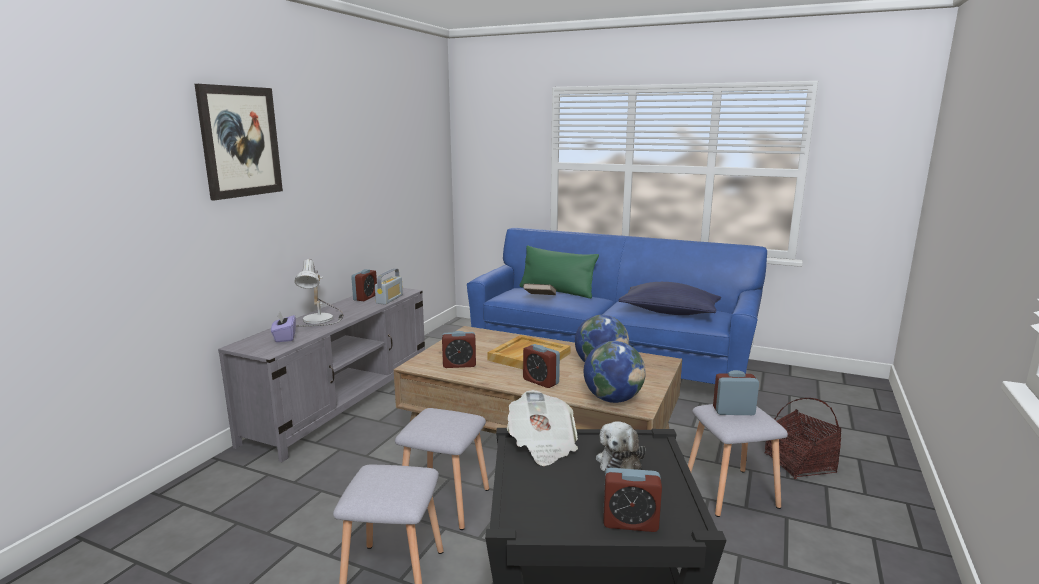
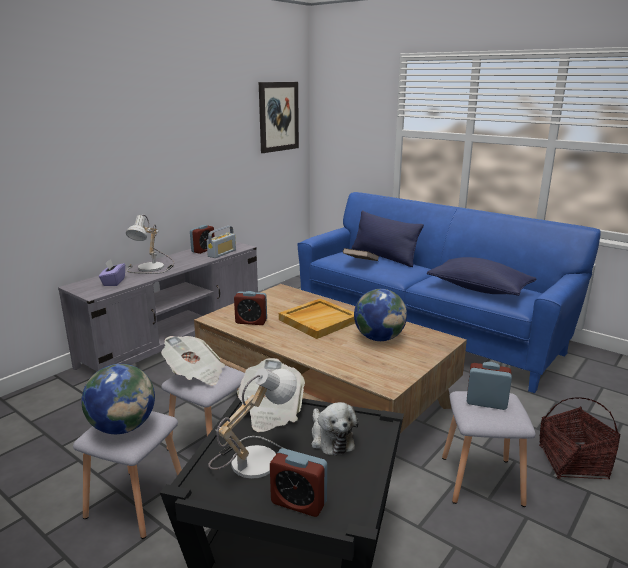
camera: 15 degrees right, 5 degrees up
(240, 142) = (79, 110): picture -> picture (278, 116)
(431, 423) = (195, 374): none -> newspaper
(541, 381) = (312, 347): alarm clock -> none
(557, 291) = (384, 257): green pillow -> blue pillow
(557, 491) = (253, 459): none -> table lamp
(613, 399) = (368, 373): globe -> globe (123, 427)
(619, 461) = (331, 439): plush toy -> plush toy turned 60 degrees counterclockwise

